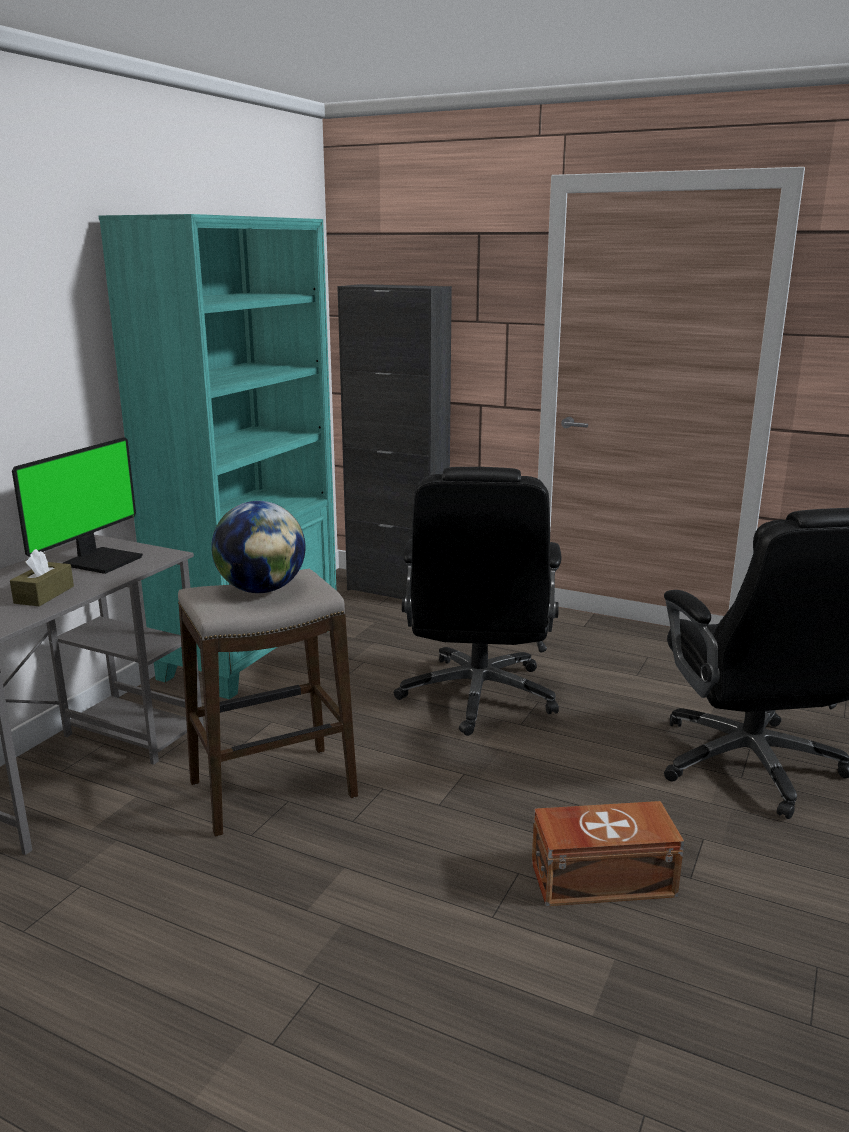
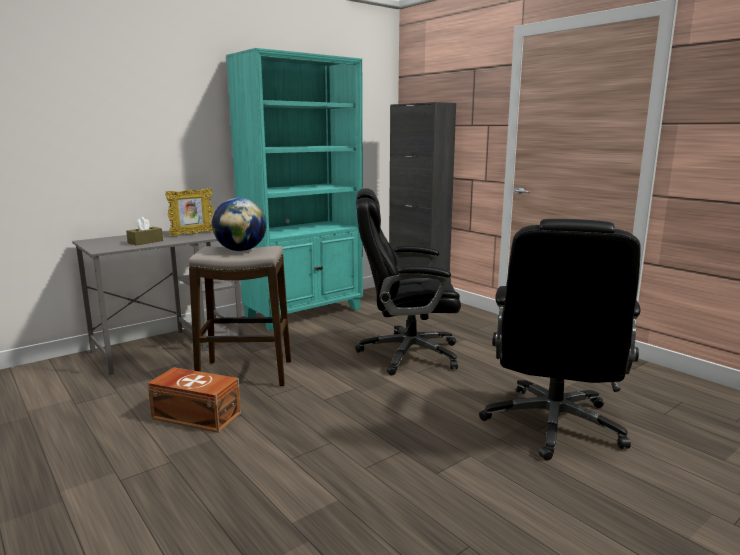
camera: 25 degrees right, 5 degrees down
(101, 561) = (192, 234): monitor -> picture frame
(478, 696) = (407, 354): black office chair -> black office chair turned 60 degrees clockwise
(600, 878) = (376, 457): brown storage box -> brown storage box (196, 415)

